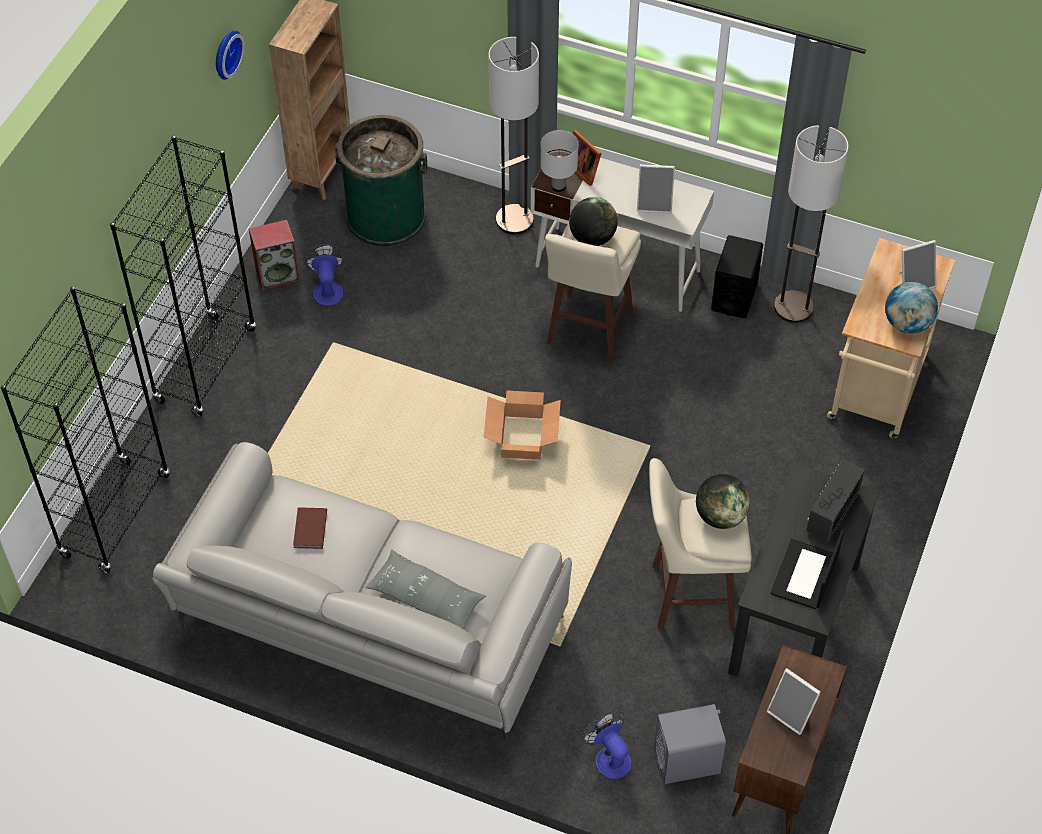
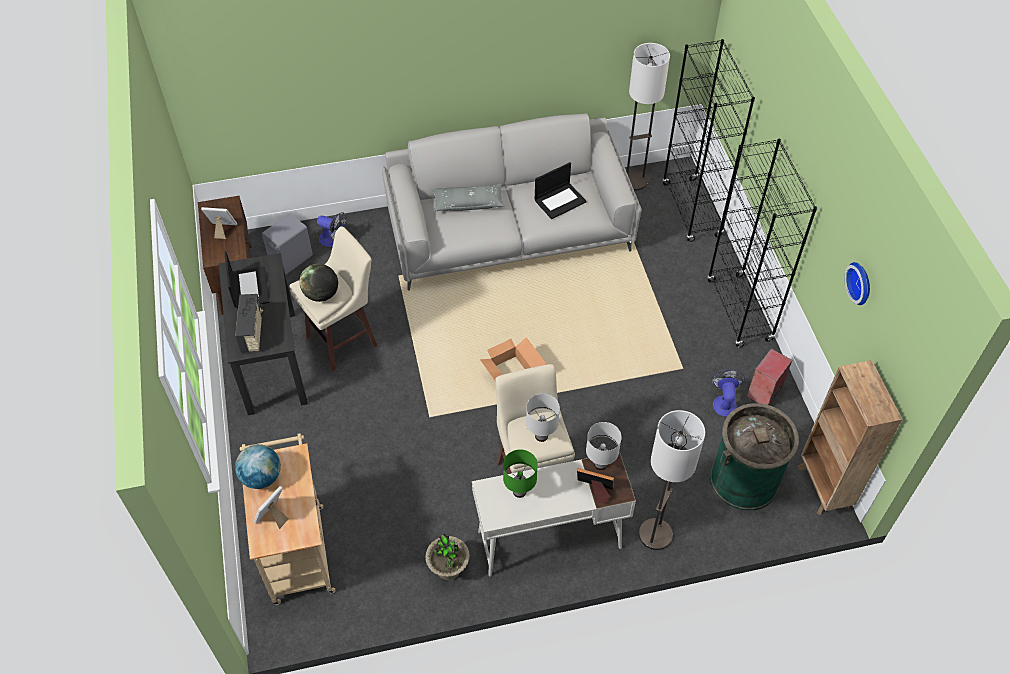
camera: 145 degrees right, 0 degrees up
(309, 529) = (560, 200): brown book -> laptop
(327, 289) = (724, 402): fan -> fan turned 135 degrees counterclockwise
(592, 238) = (541, 435): globe -> white table lamp
(654, 203) = (519, 492): picture frame -> green table lamp
(734, 296) = (448, 568): black speaker -> potted plant
(793, 307) = (398, 585): floor lamp -> floor lamp (634, 180)

